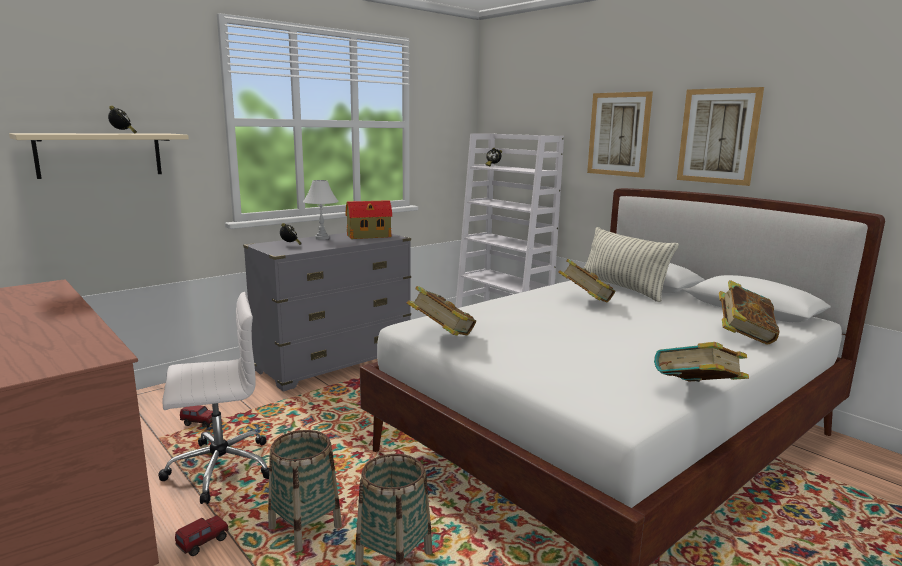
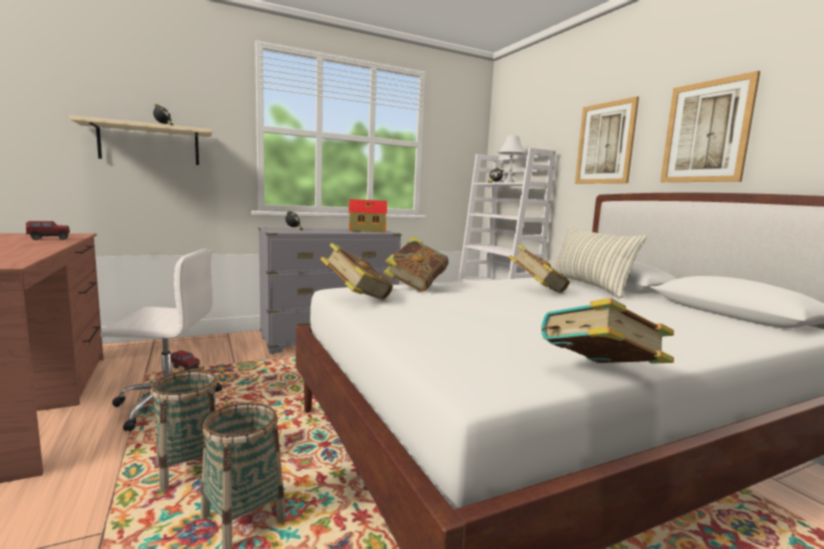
camera: 15 degrees right, 5 degrees down
(203, 544) = (92, 466): toy truck -> toy truck (49, 239)
(322, 238) = (327, 229): white table lamp -> white table lamp (509, 183)
(743, 336) = (707, 332): book -> book (415, 287)

